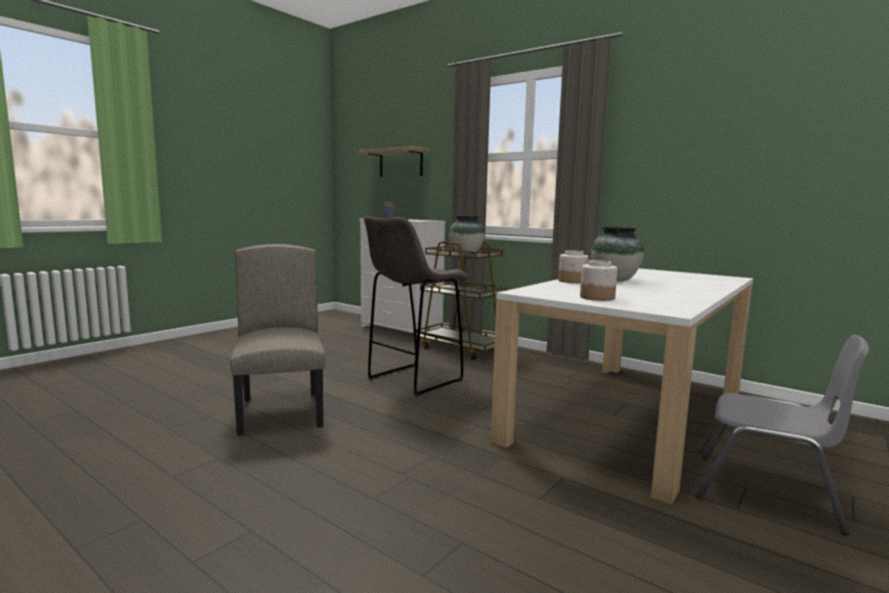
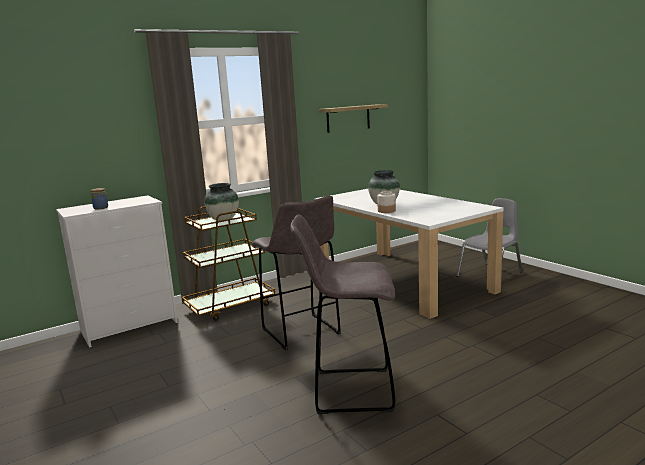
camera: 70 degrees left, 5 degrees up
(282, 412) = (350, 390): beige chair -> grey stool
(401, 163) = (63, 138): shelf -> shelf (348, 118)
(597, 298) = (449, 212): jar -> none

